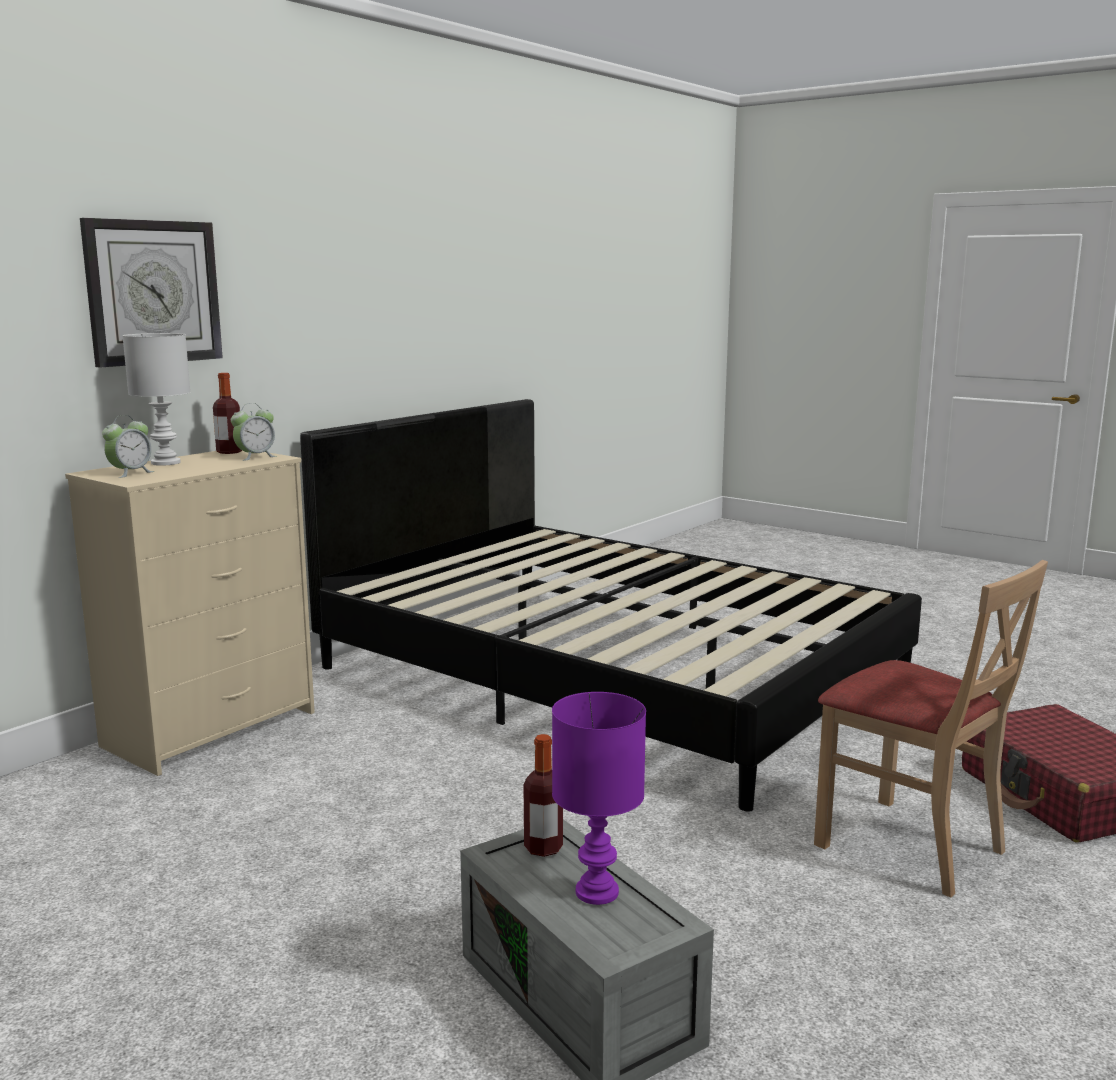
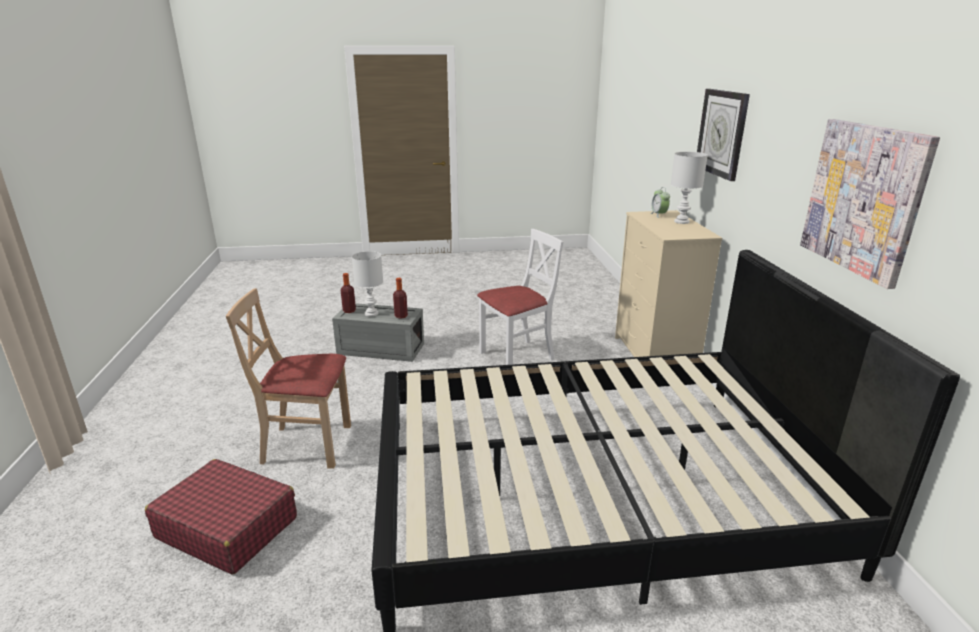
camera: 135 degrees right, 10 degrees up
(229, 452) = (702, 233): bottle -> bottle (349, 311)
(255, 457) = (676, 234): alarm clock -> none
(368, 824) = (517, 356): none -> white chair
(417, 311) = (863, 199): none -> picture
(599, 892) = (371, 313): purple table lamp -> white table lamp

